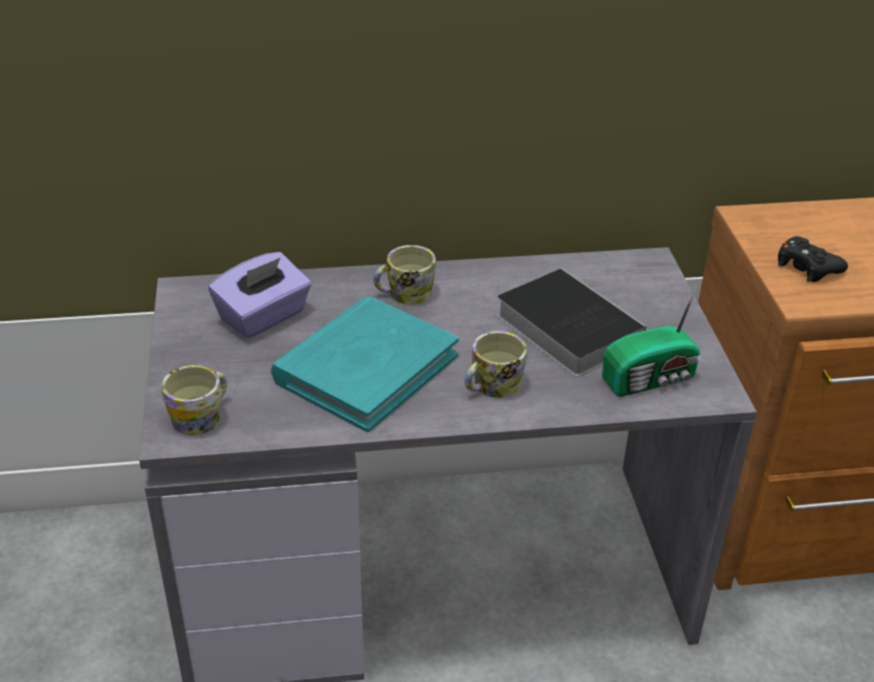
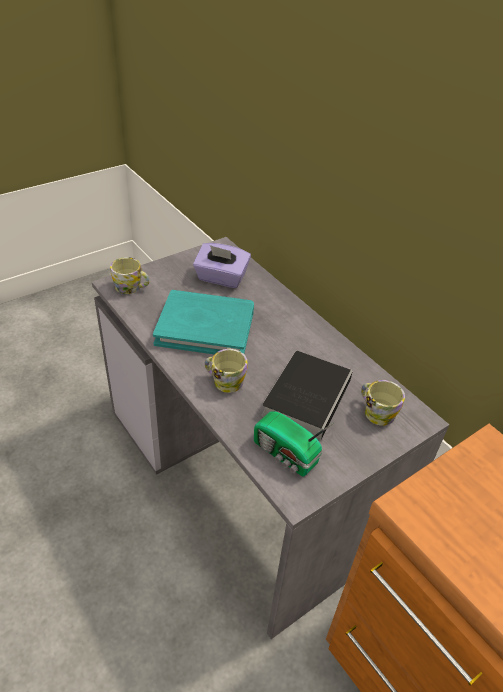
camera: 60 degrees right, 5 degrees up
(404, 294) = (282, 319): mug -> mug (376, 411)
(807, 267) = (457, 500): black game controller -> none

